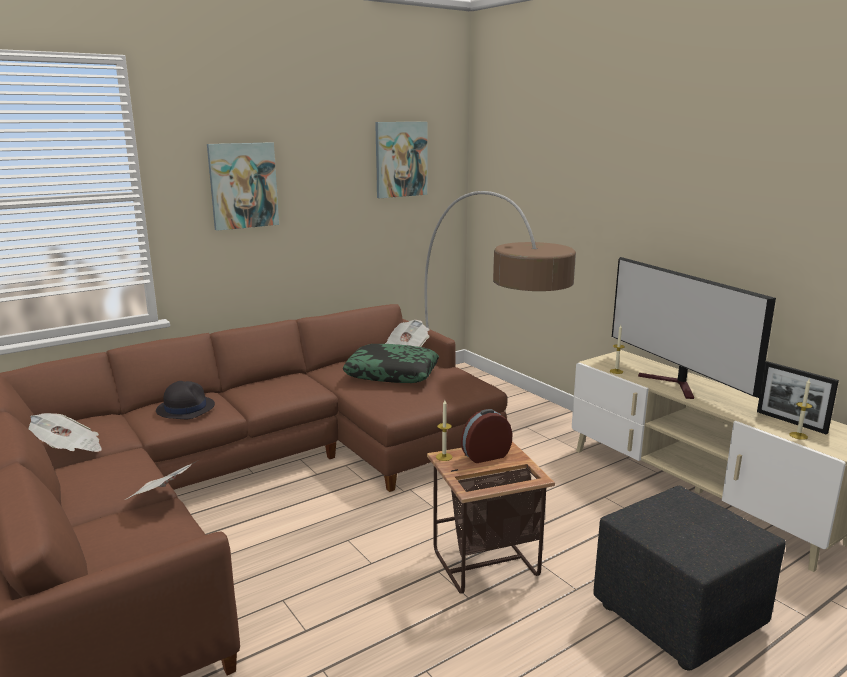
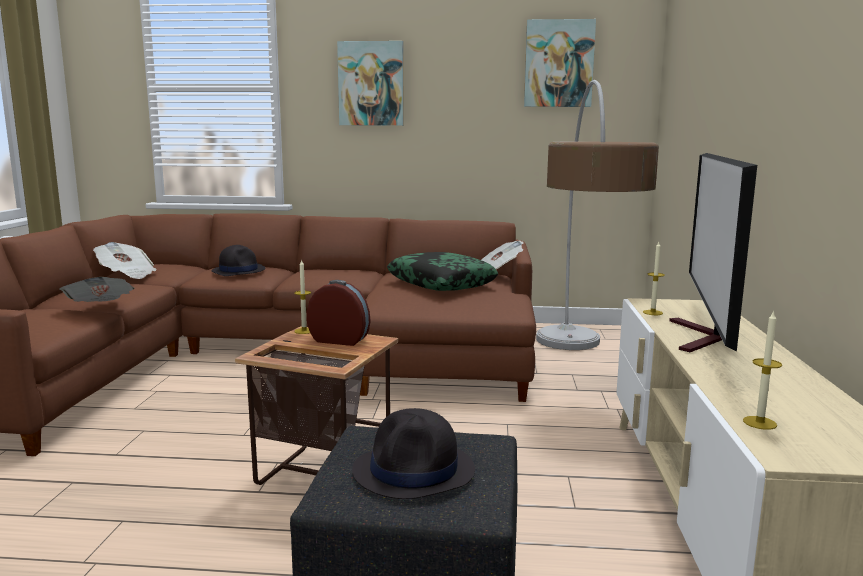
camera: 40 degrees right, 5 degrees down
(696, 528) = (414, 471): none -> black hat
(791, 422) = (793, 409): picture frame -> none

